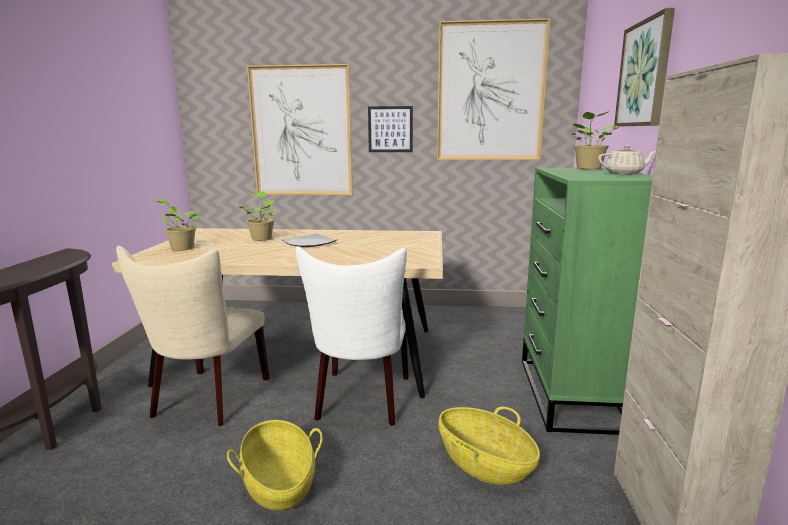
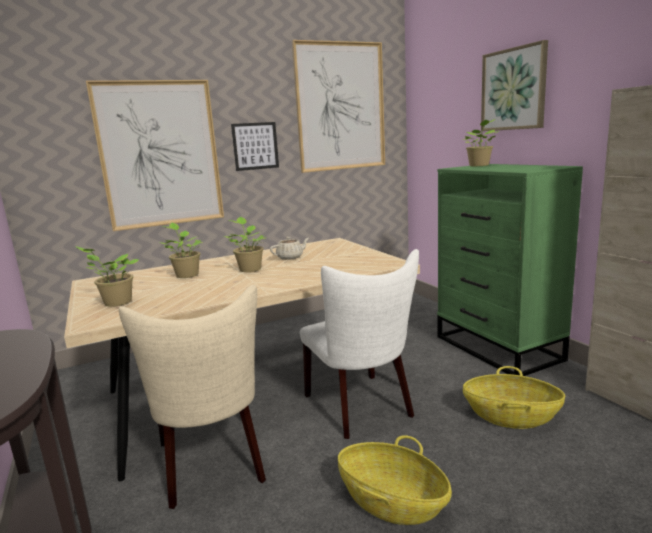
camera: 30 degrees left, 0 degrees up
(309, 243) = (249, 269): plate -> potted plant
(624, 173) = (526, 166): beige teapot -> beige teapot (290, 257)

